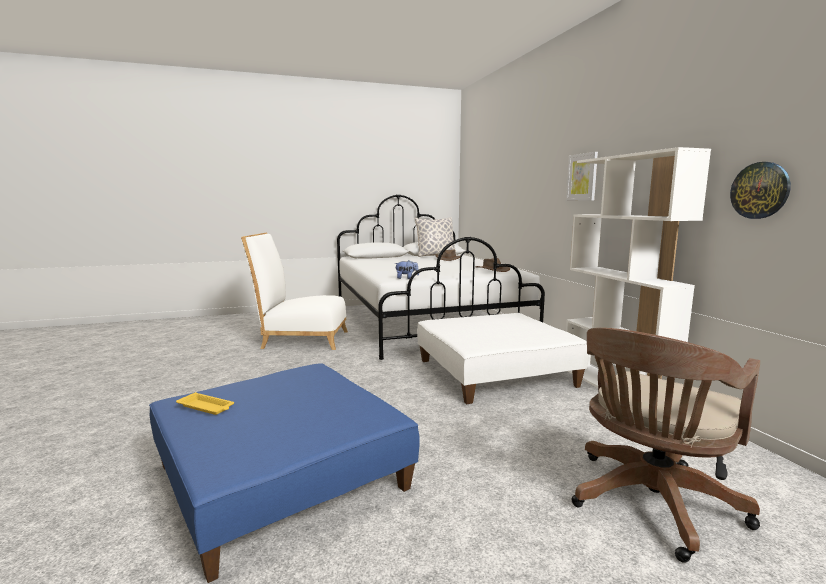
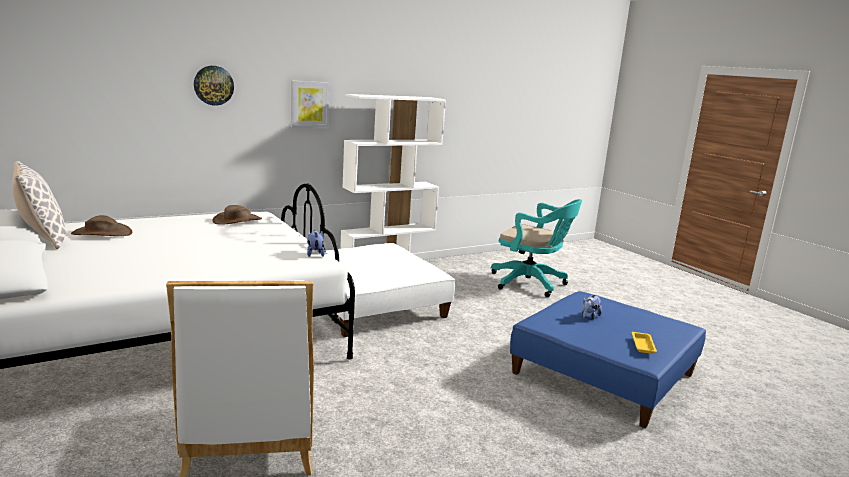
camera: 105 degrees left, 5 degrees up
(310, 401) = (589, 317): none -> plush toy
(650, 505) = (531, 284): brown office chair -> turquoise office chair
(760, 190) = (450, 123): wall clock -> wall clock (213, 85)

